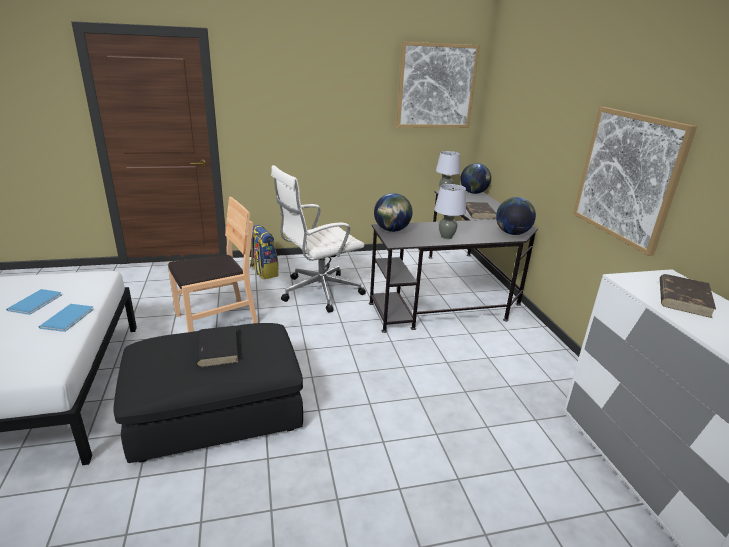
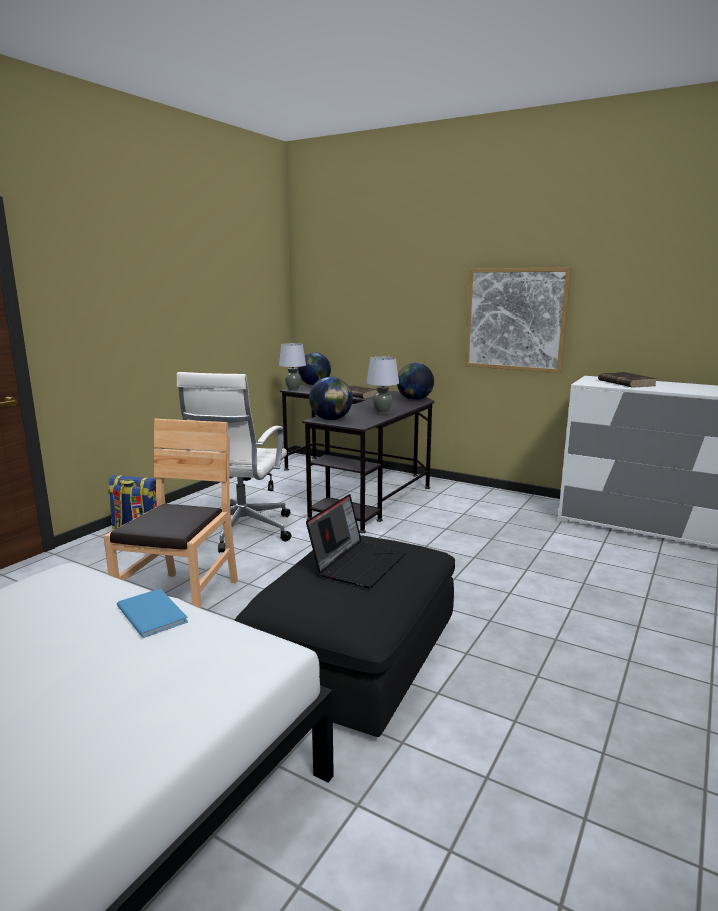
camera: 45 degrees left, 10 degrees down
(37, 302) = (48, 628): blue book -> none
(217, 348) = (358, 563): black book -> laptop
(436, 86) = (252, 275): picture -> none

